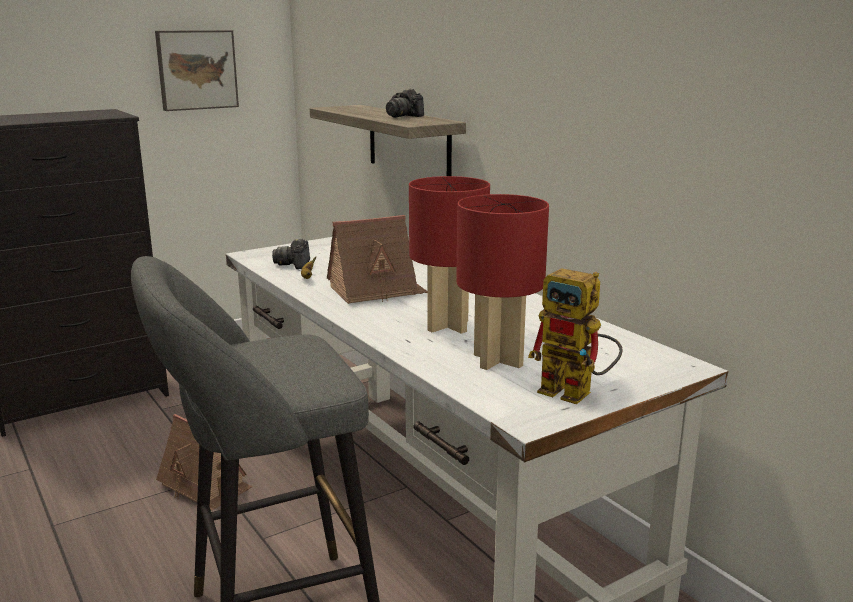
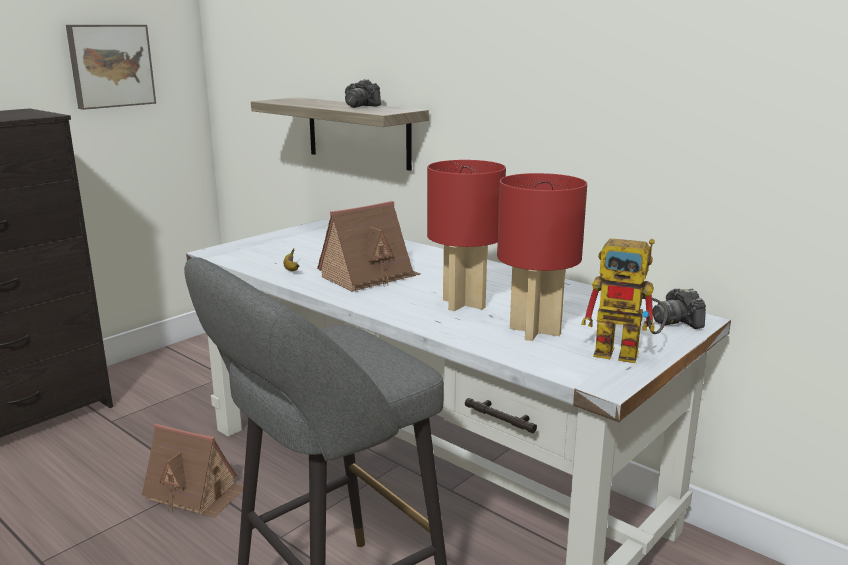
camera: 15 degrees left, 0 degrees up
(294, 264) = (267, 258): camera -> camera (677, 321)

